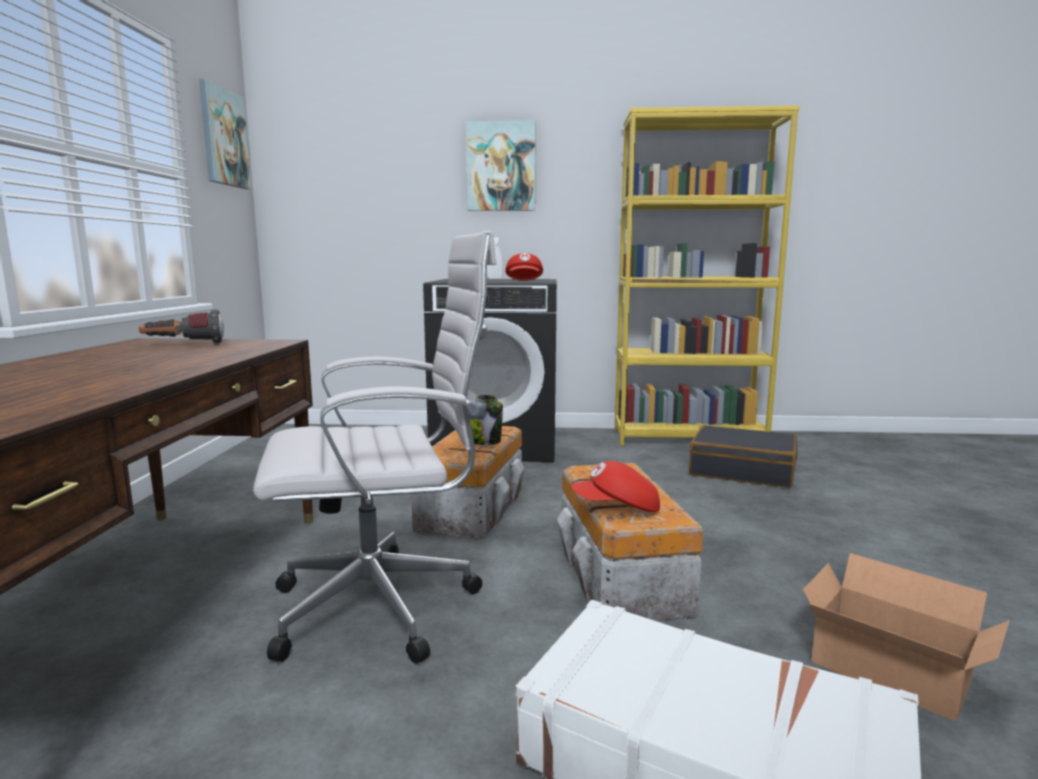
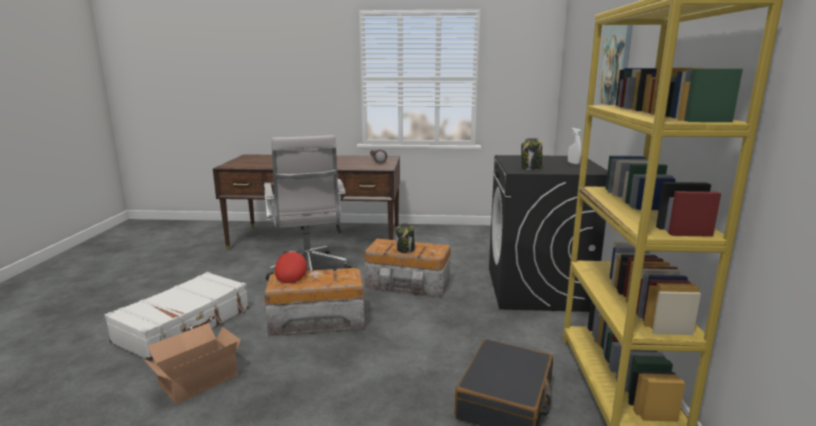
camera: 90 degrees right, 5 degrees up
(223, 137) = (526, 51): picture -> none
(525, 281) = (531, 168): red cap -> jar

